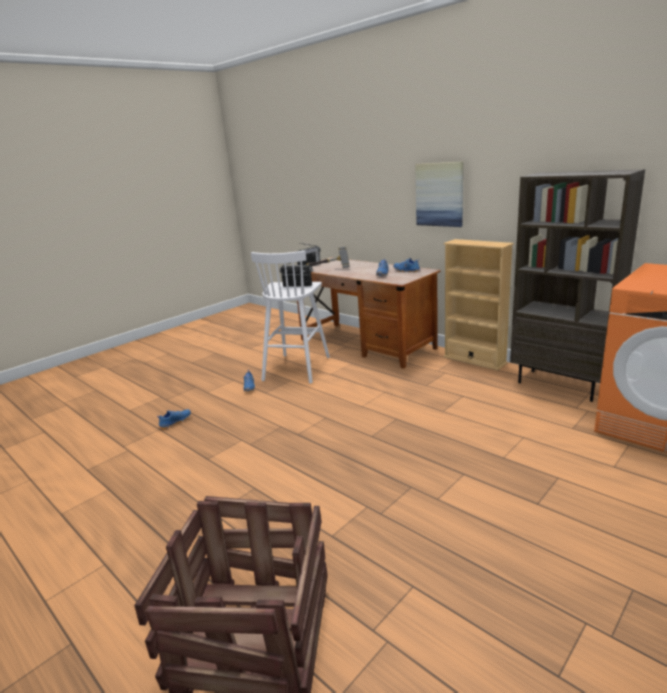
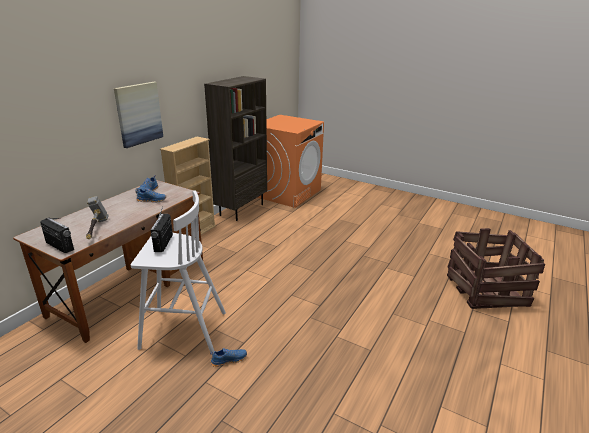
camera: 105 degrees left, 5 degrees up
(175, 422) = (316, 403): blue shoe -> none

